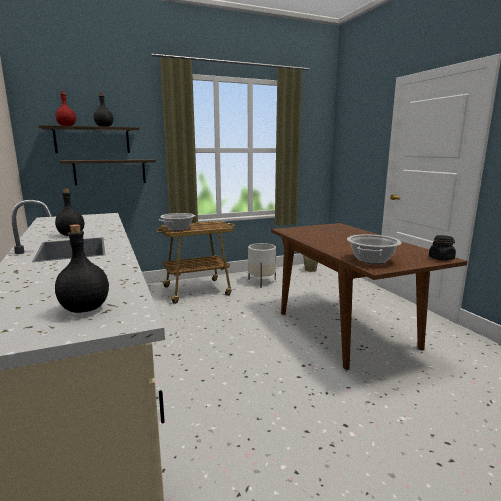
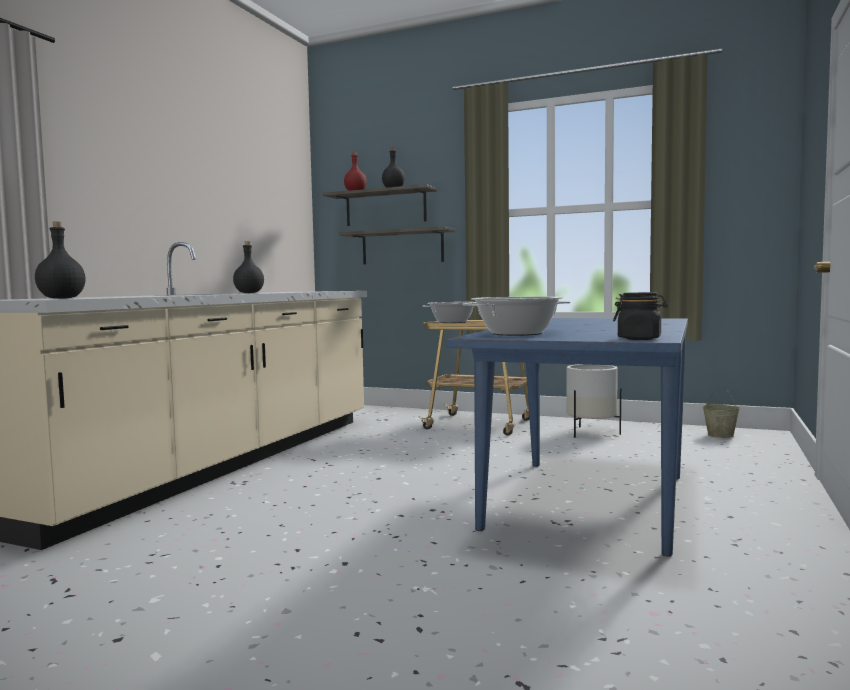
camera: 45 degrees right, 10 degrees down
(346, 330) = (588, 501): brown dining table -> blue dining table

